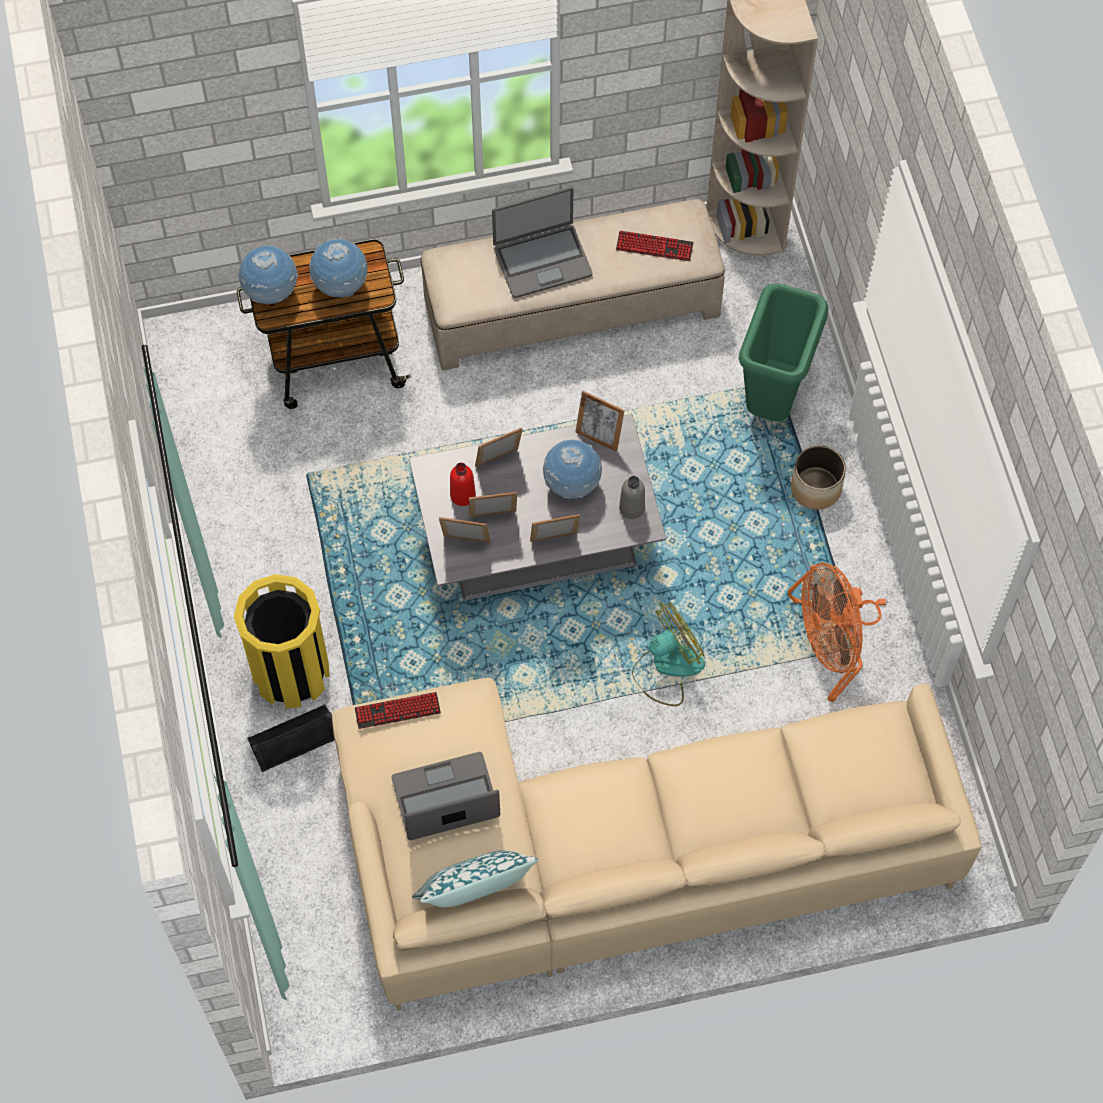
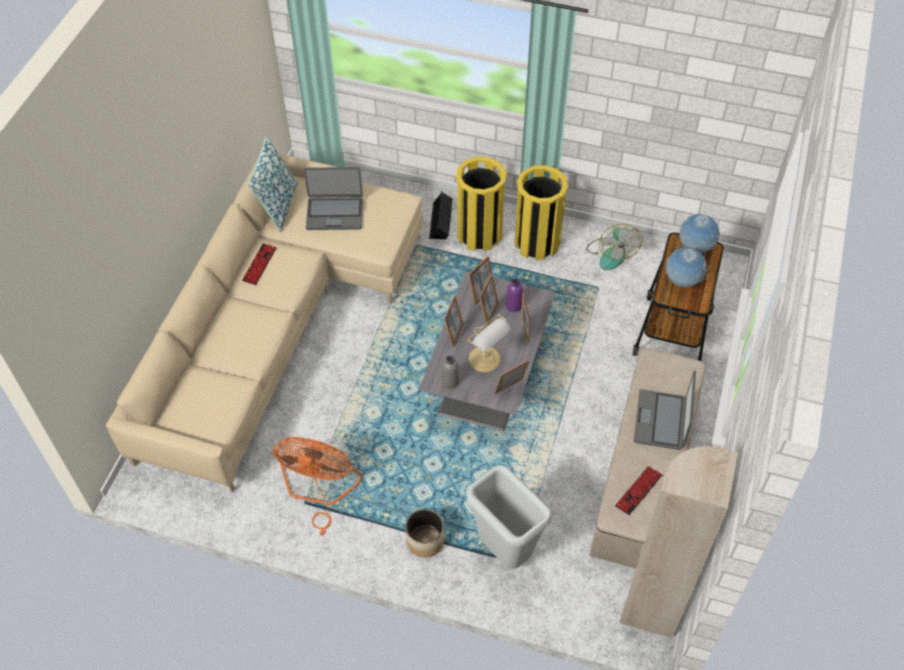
camera: 120 degrees right, 10 degrees down
(265, 588) = (537, 243): none -> yellow trash can
(397, 711) = (398, 215): keyboard -> keyboard (259, 264)
(446, 799) = (335, 213): laptop -> laptop turned 75 degrees clockwise
(462, 495) = (514, 305): red bottle -> purple bottle
(572, 484) = (486, 360): globe -> table lamp
(667, 667) = (363, 397): fan -> fan (611, 253)
(773, 402) = (503, 551): green trash can -> grey trash can

